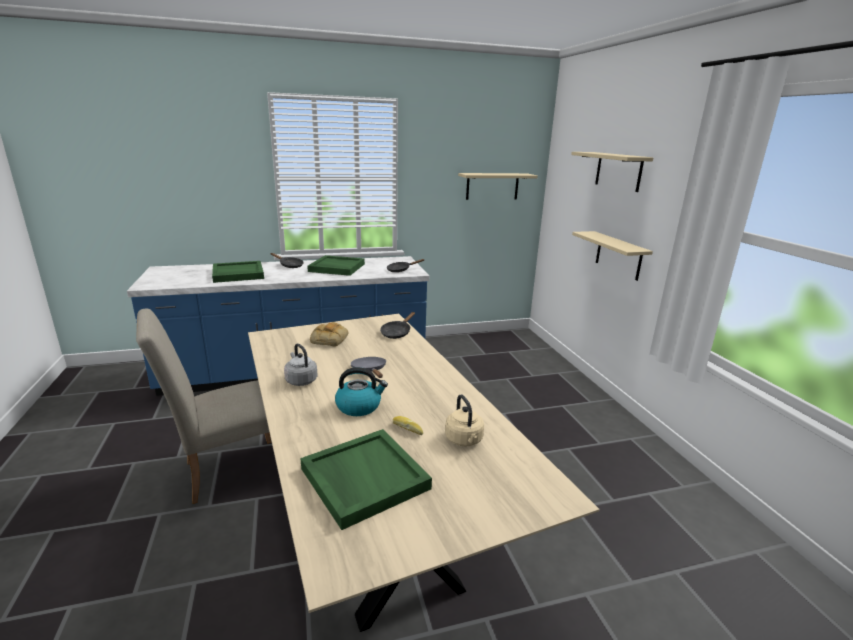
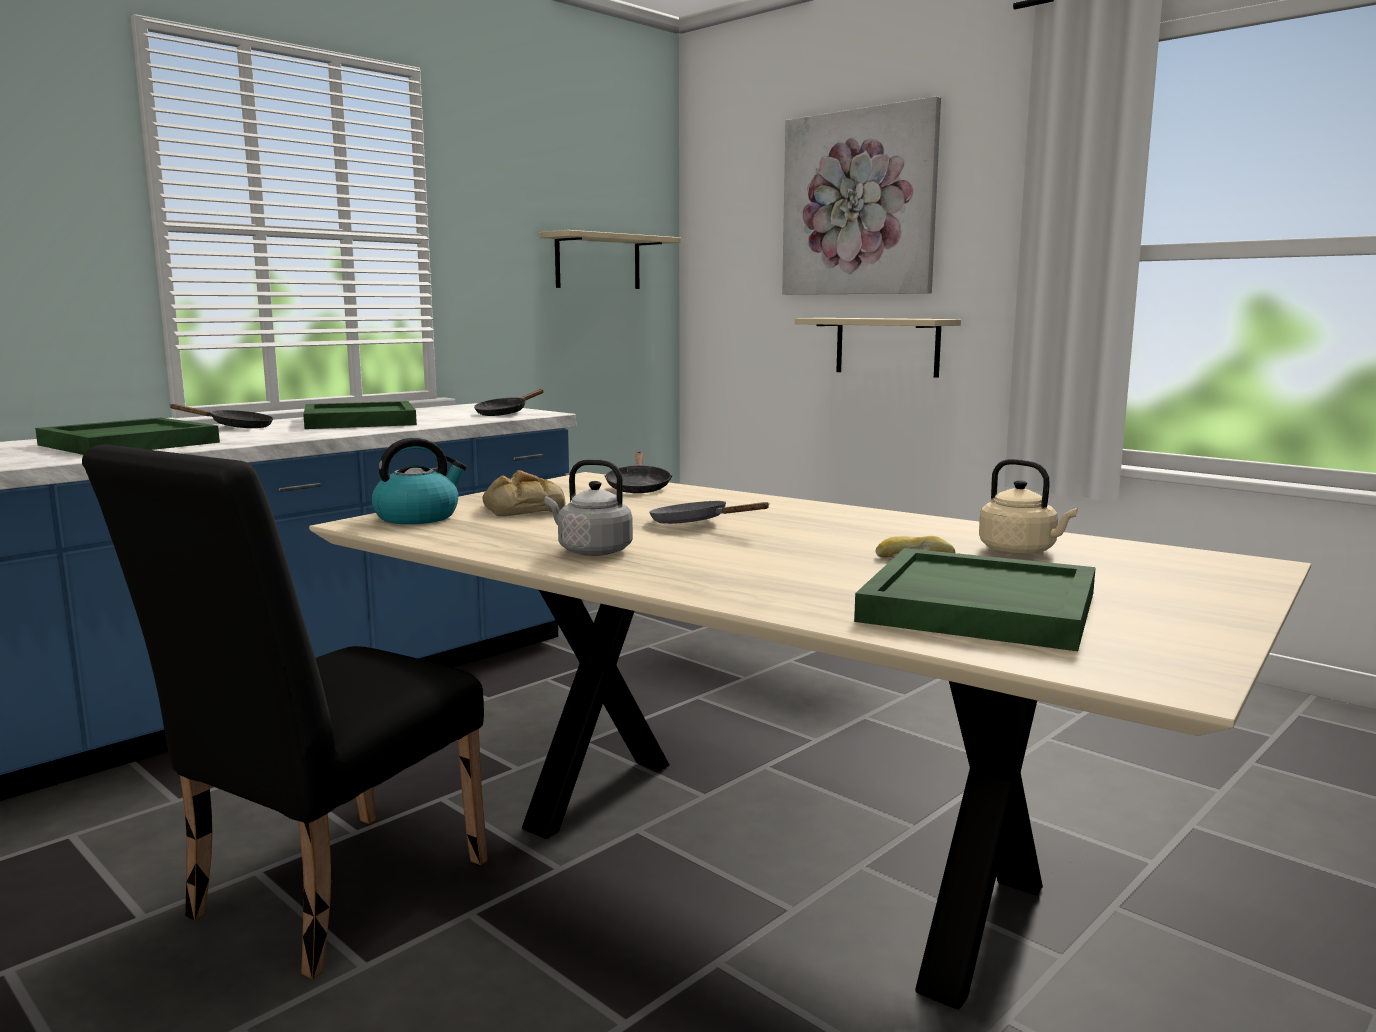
camera: 30 degrees left, 10 degrees down
(225, 471) = (322, 897): beige chair -> black chair
(359, 406) = (777, 554): kettle -> kettle (418, 517)
(618, 171) = (858, 203): beige shelf -> picture

